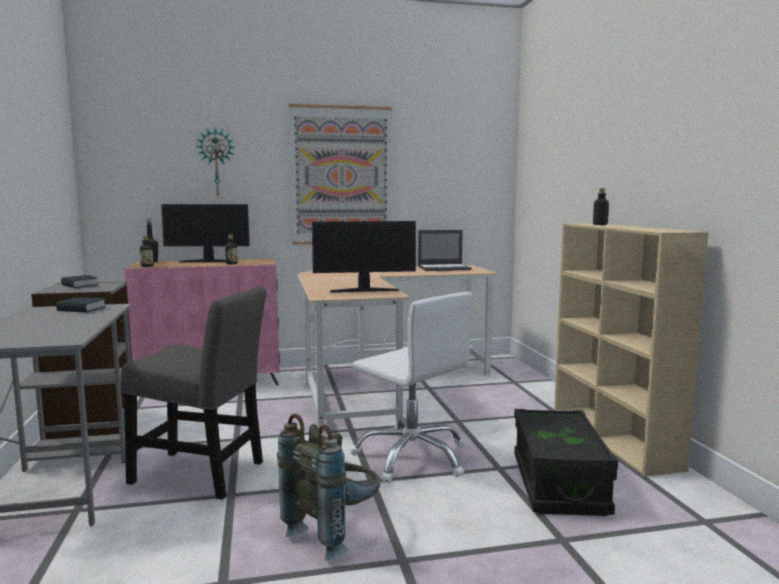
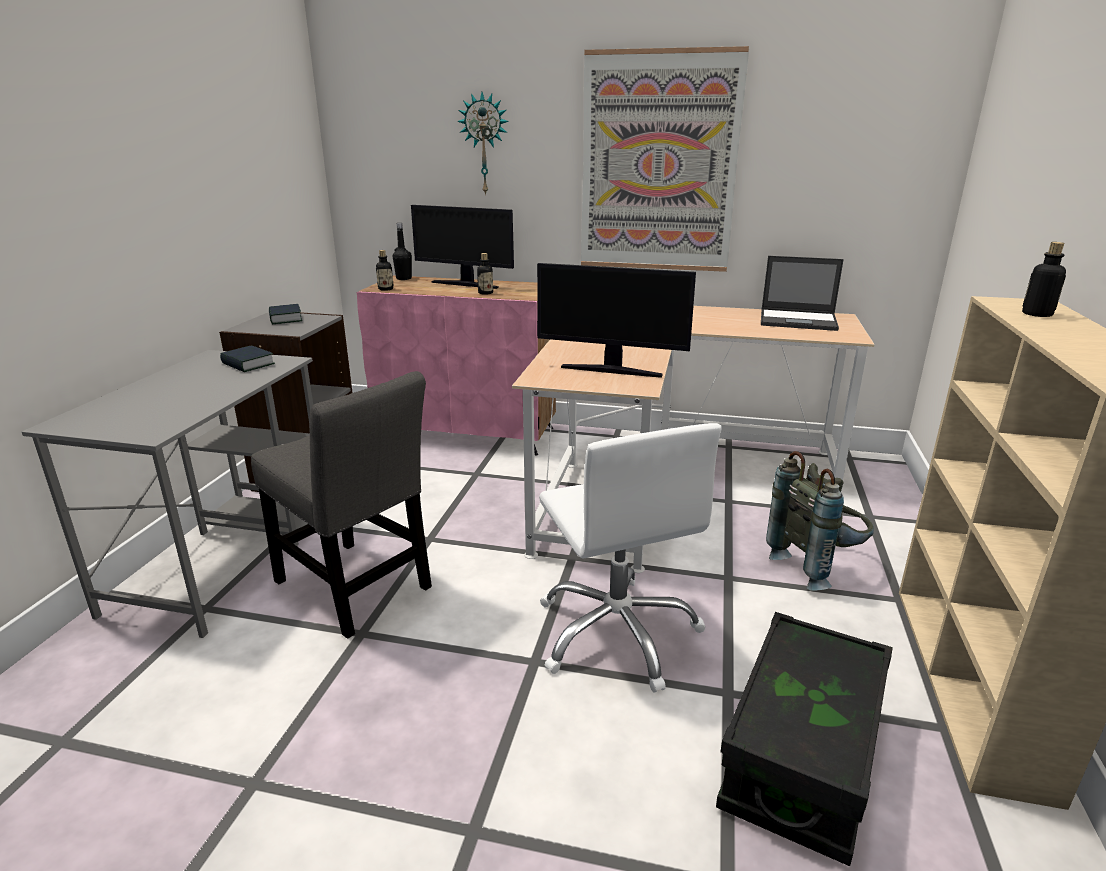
camera: 25 degrees right, 15 degrees up
(334, 532) = (427, 743): grey backpack -> grey backpack (816, 565)

